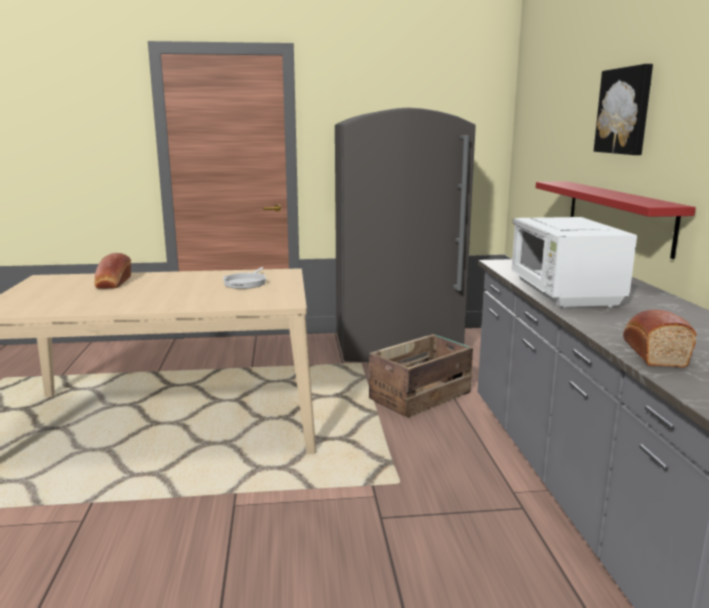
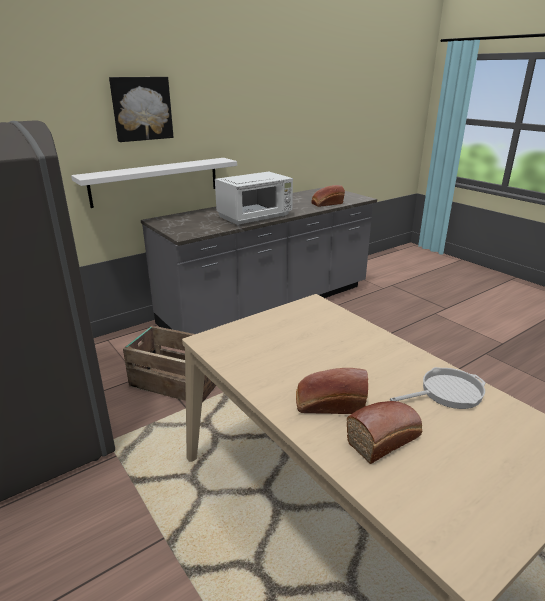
camera: 120 degrees left, 10 degrees up
(162, 280) = (329, 404): none -> bread
(246, 283) = (276, 344): frying pan -> frying pan (447, 392)
(617, 215) = (156, 181): red shelf -> white shelf

